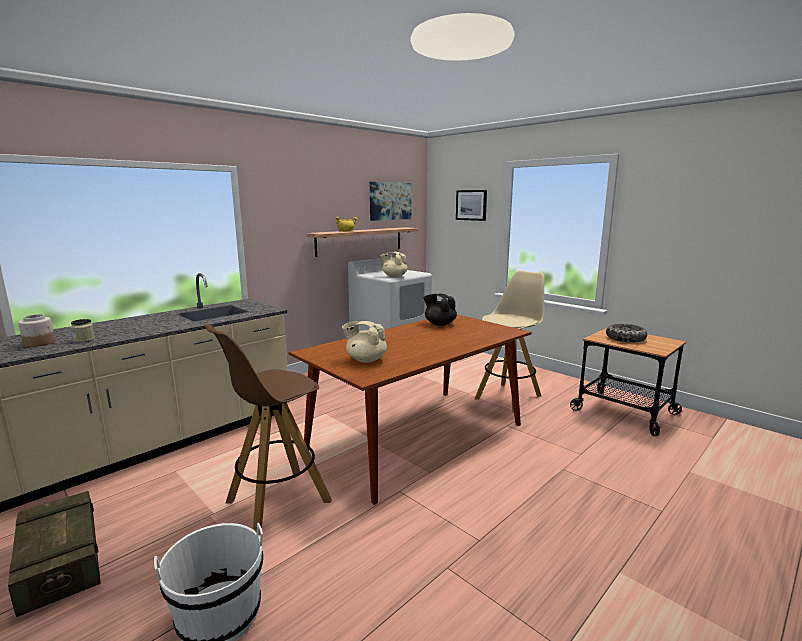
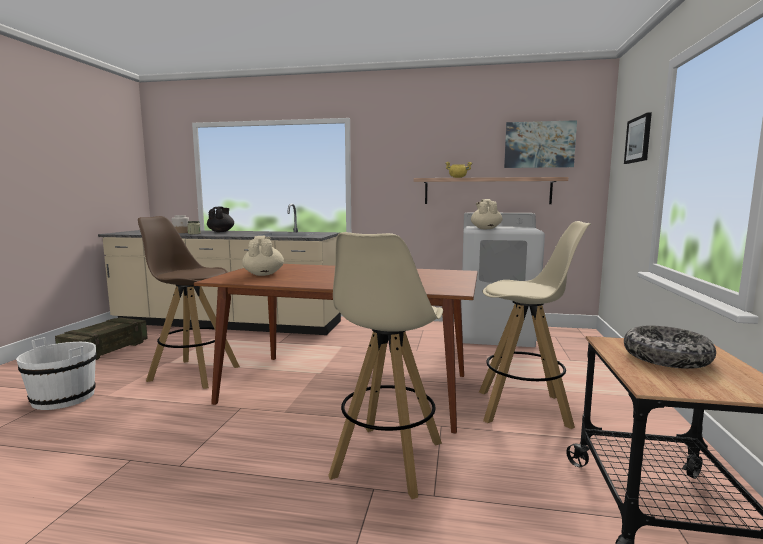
camera: 55 degrees right, 5 degrees down
(439, 324) = (420, 273): black teapot -> black teapot (221, 231)
(534, 455) = (387, 460): none -> beige stool

